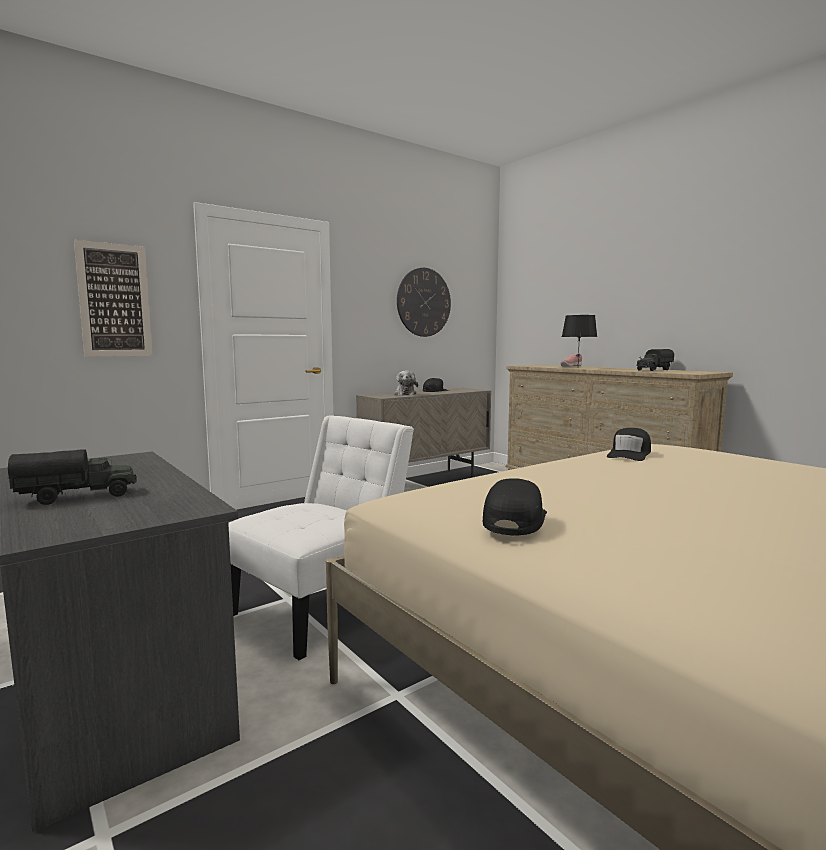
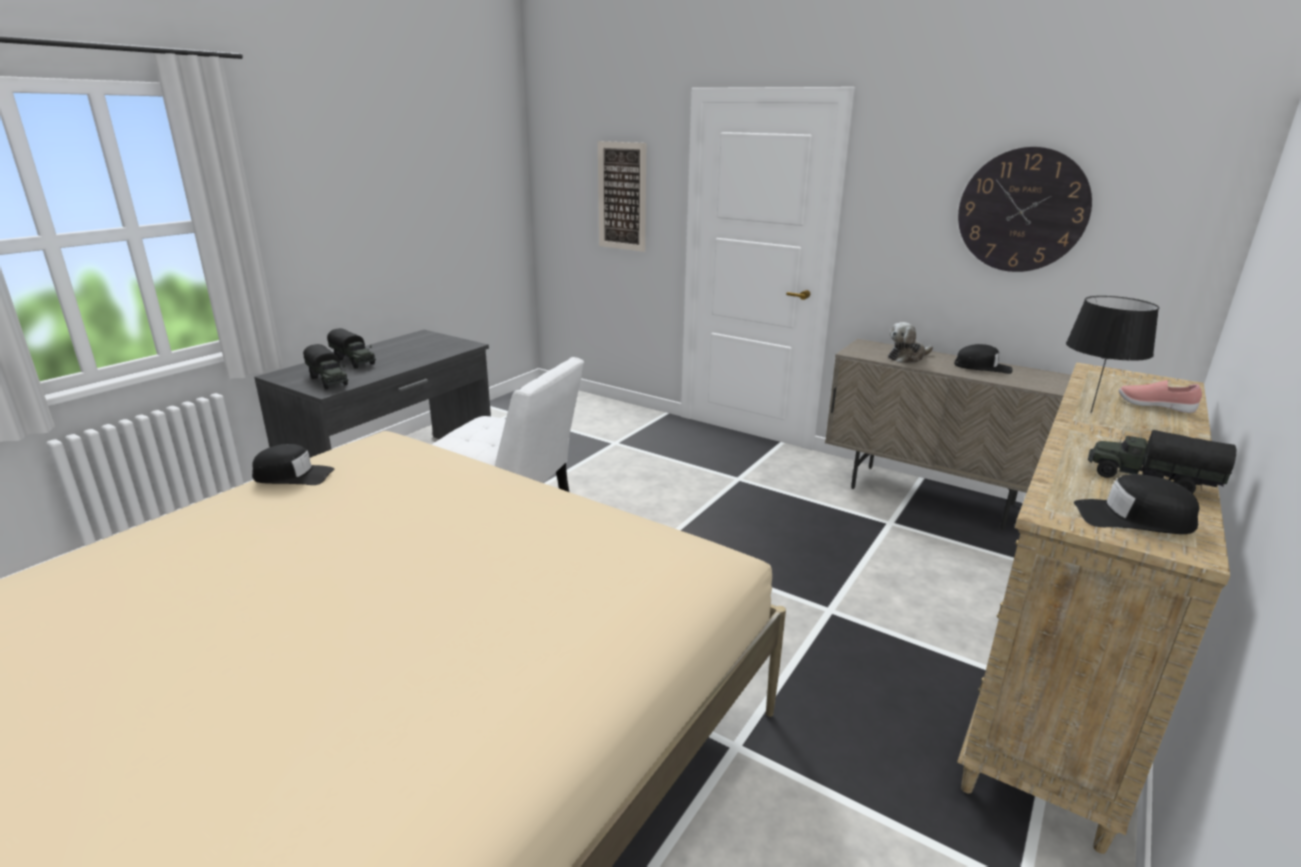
camera: 70 degrees right, 15 degrees up
(152, 507) = (328, 380): none -> toy truck
(629, 454) = (573, 525): black cap -> black cap (1133, 518)

